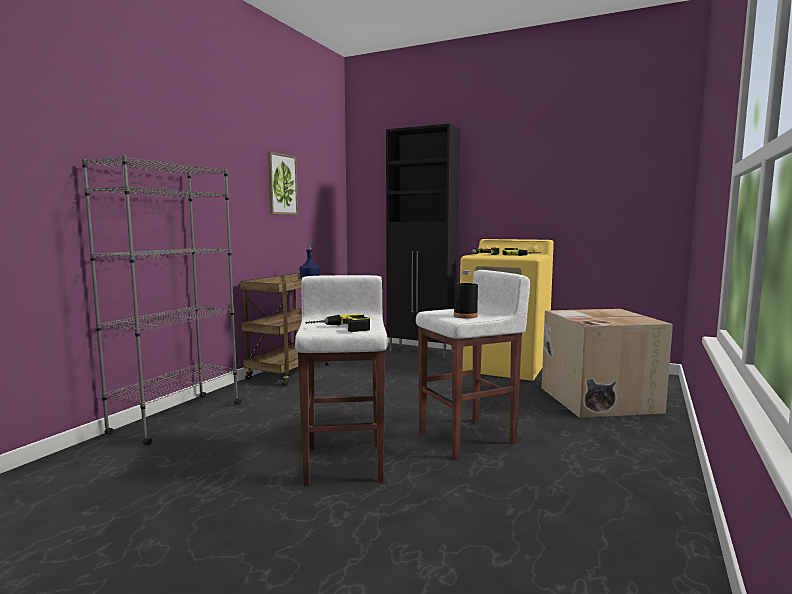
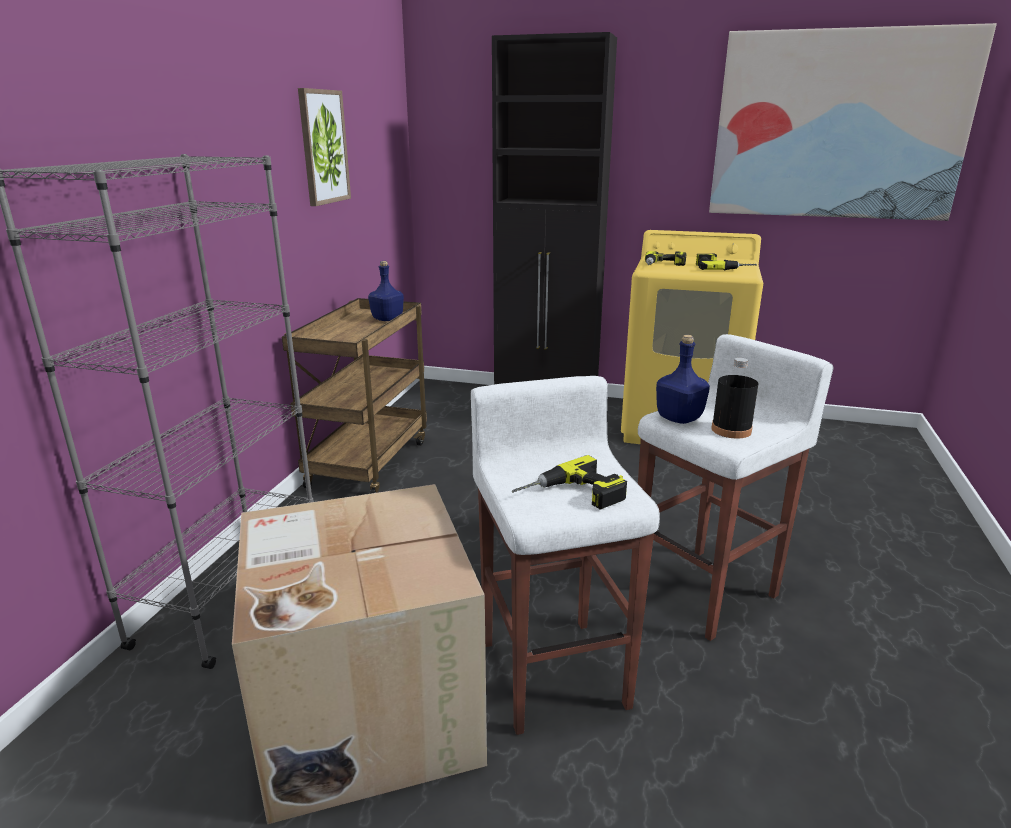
camera: 10 degrees left, 15 degrees up
(438, 312) = (678, 418): none -> blue bottle
(596, 173) = (838, 126): none -> picture
(597, 399) = (838, 488): cardboard box -> cardboard box (364, 709)

